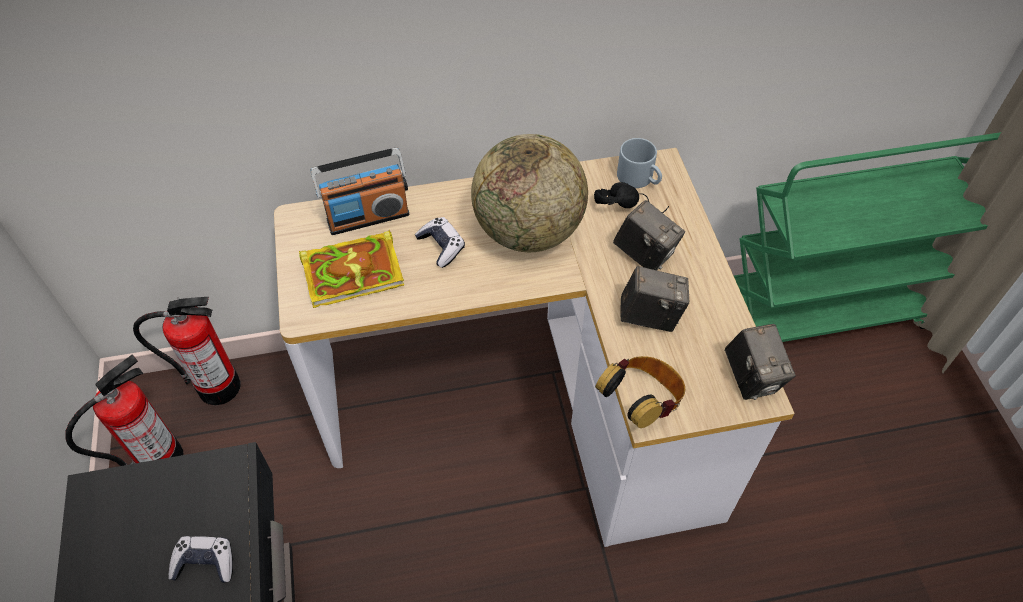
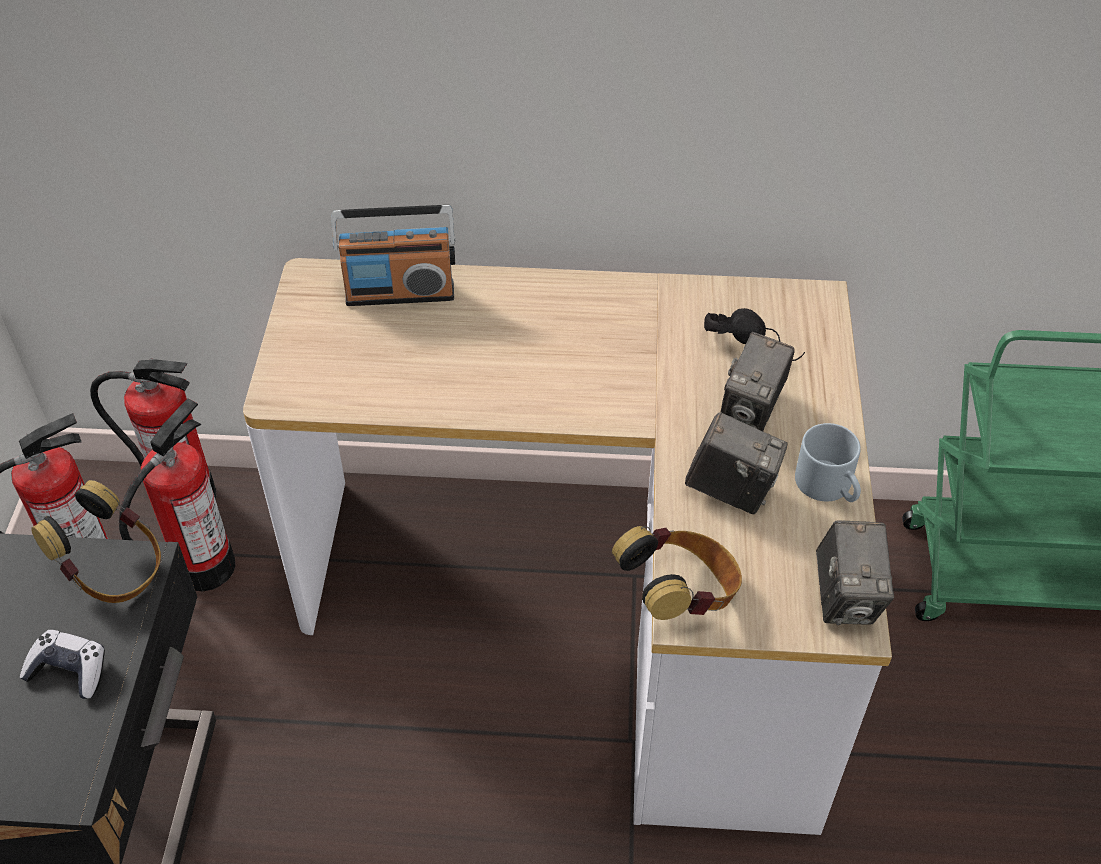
camera: 15 degrees right, 5 degrees down
(214, 476) = (114, 571): none -> headphones
(248, 436) = (204, 567): none -> fire extinguisher
(355, 271) = (361, 355): book -> none
(441, 246) = (482, 347): game controller -> none
(528, 231) = (603, 350): globe -> none
(640, 178) = (780, 311): grey mug -> grey mug (830, 486)
(645, 254) = (752, 409): camera -> camera turned 60 degrees clockwise

